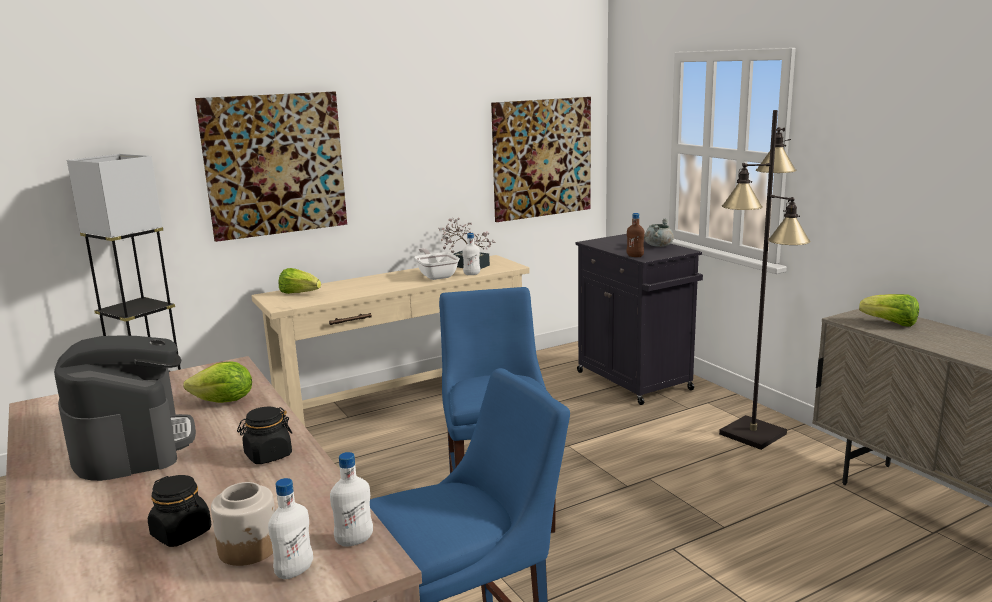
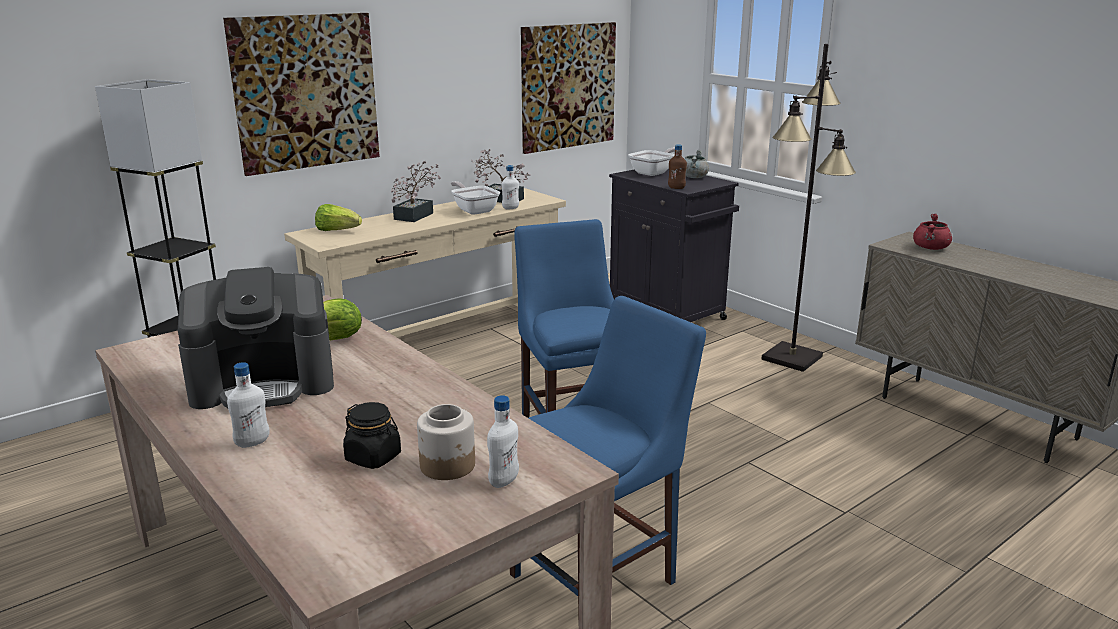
camera: 10 degrees left, 5 degrees up
(132, 444) = (264, 383): coffee machine -> coffee machine turned 105 degrees clockwise
(268, 455) = (412, 386): black jar -> none
(354, 541) = (543, 453): white bottle -> white bottle (252, 443)
(380, 279) = (417, 215): none -> potted plant
(620, 241) = (654, 173): none -> frying pan
(890, 323) = (930, 248): lettuce -> red cooking pot

